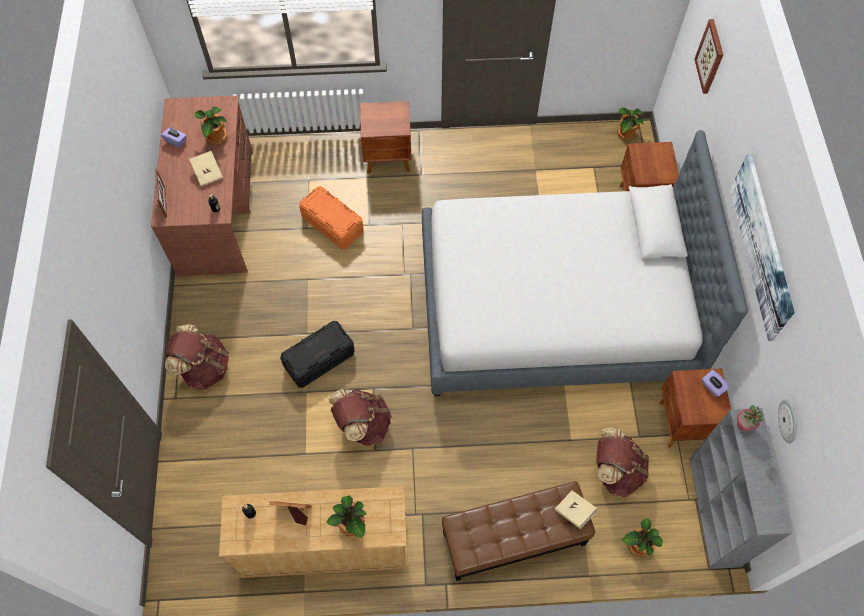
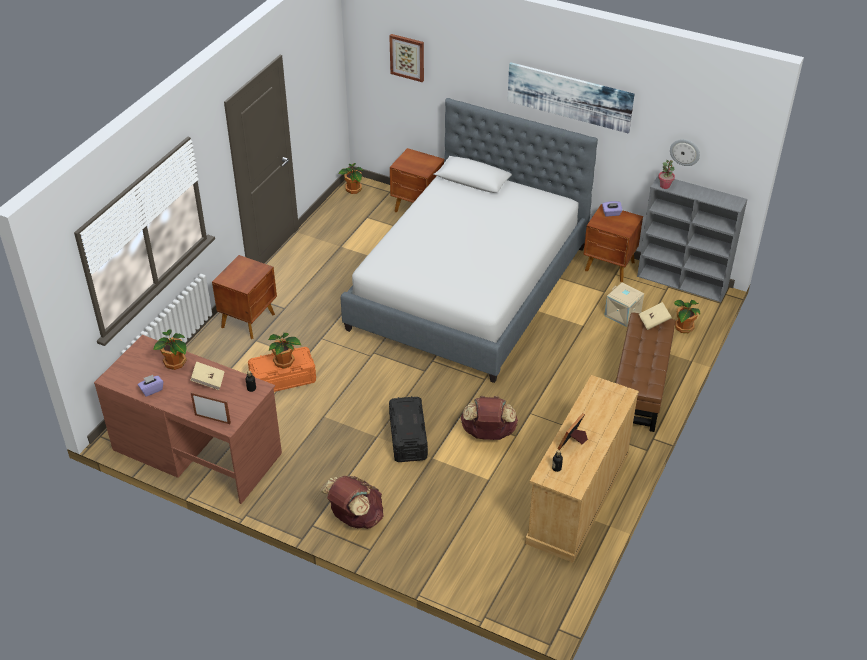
camera: 60 degrees left, 20 degrees down
(351, 524) = (604, 413): potted plant -> potted plant (284, 362)
(615, 470) = (622, 314): brown backpack -> beige storage box

